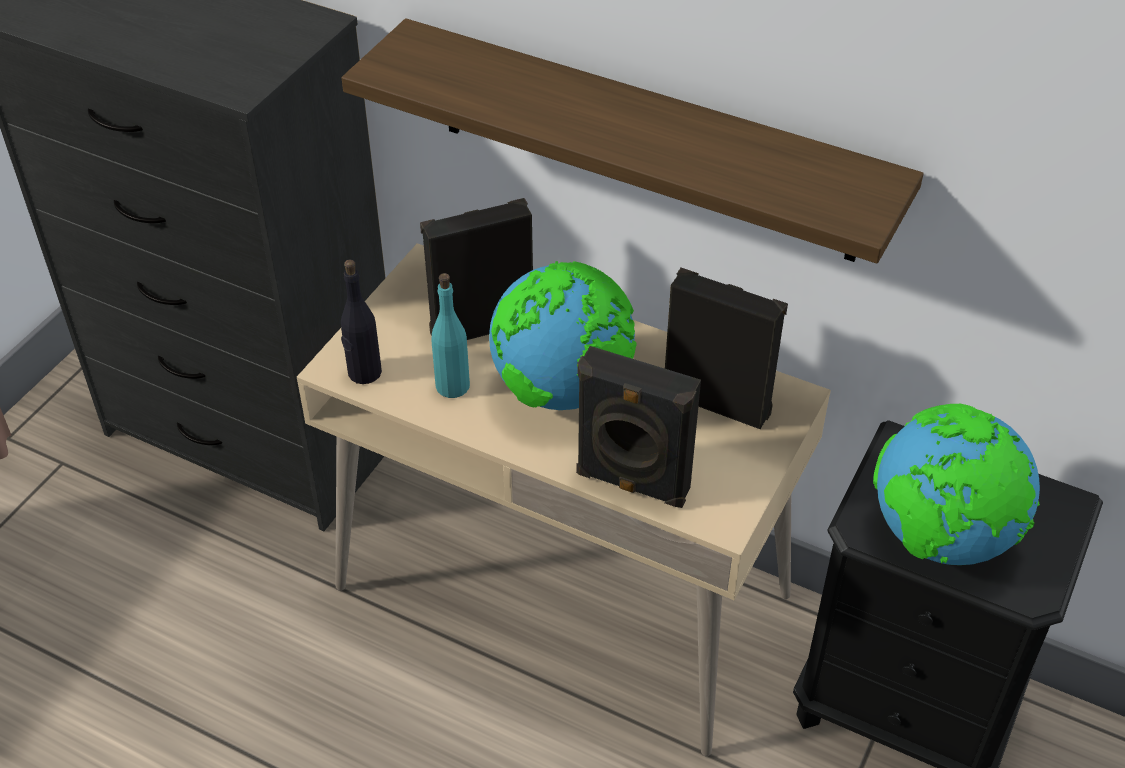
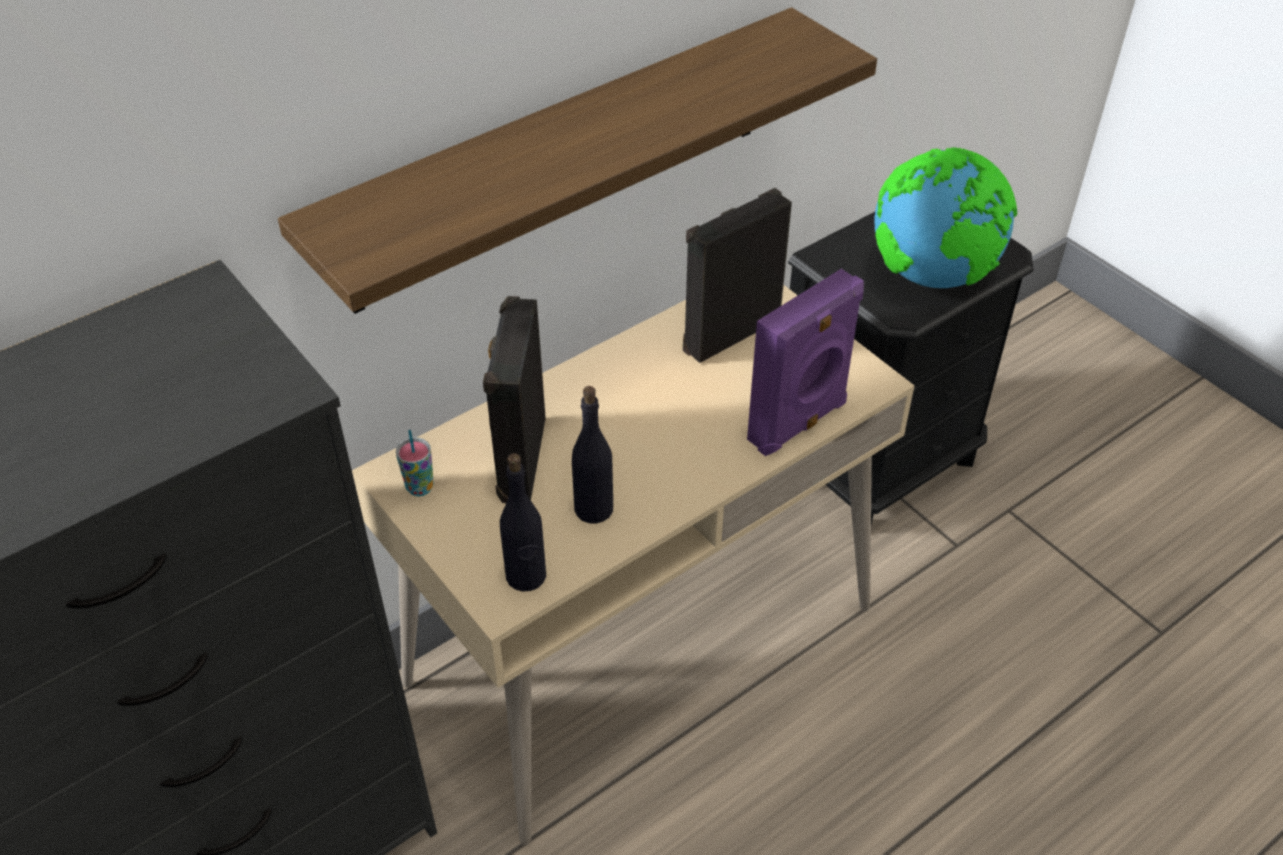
camera: 65 degrees left, 0 degrees up
(420, 284) = (420, 487): none -> cup
(453, 385) = (593, 508): turquoise bottle -> black bottle
(564, 390) = (653, 428): globe -> none
(631, 484) = (799, 423): black speaker -> purple speaker

